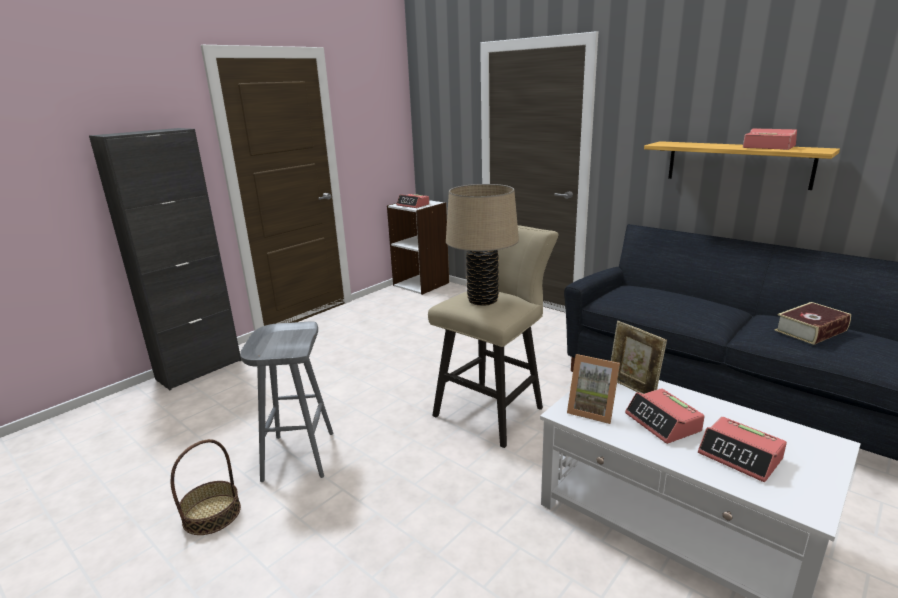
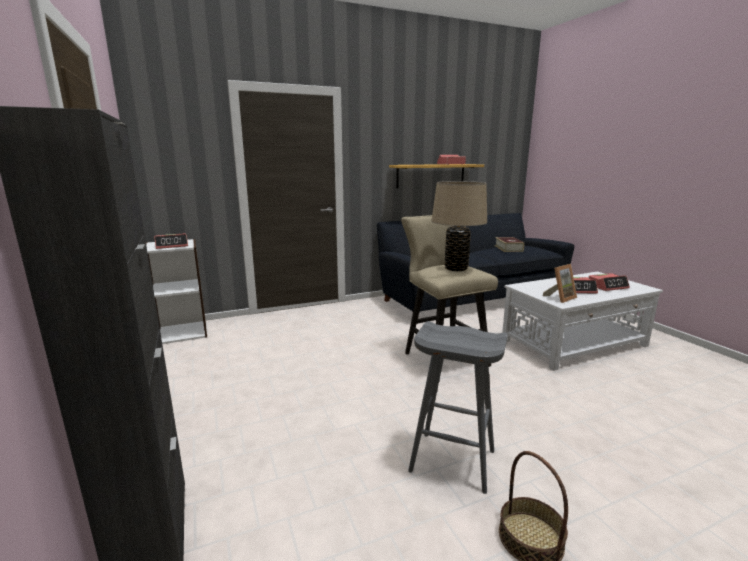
camera: 65 degrees left, 5 degrees down
(632, 388) = (538, 286): picture frame -> none

